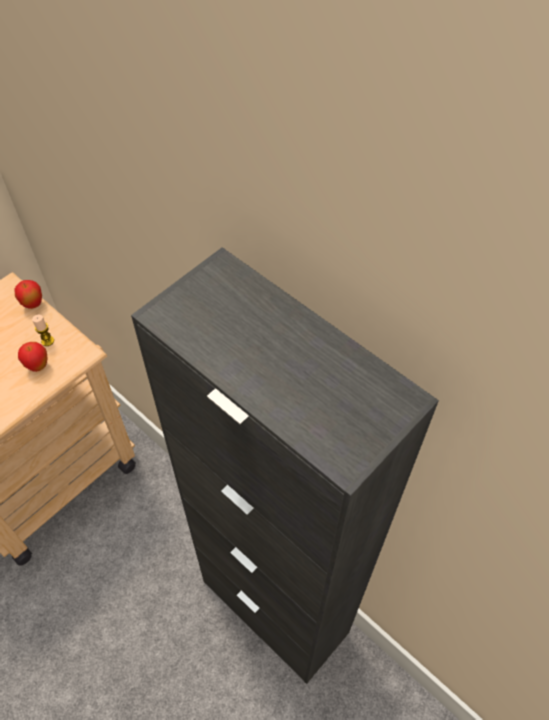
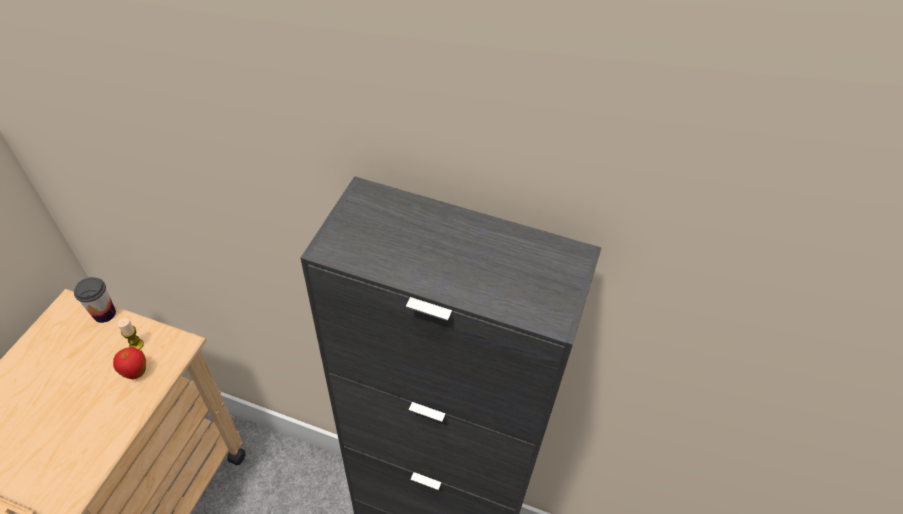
camera: 25 degrees left, 5 degrees down
(33, 304) = (104, 314): apple -> cup

